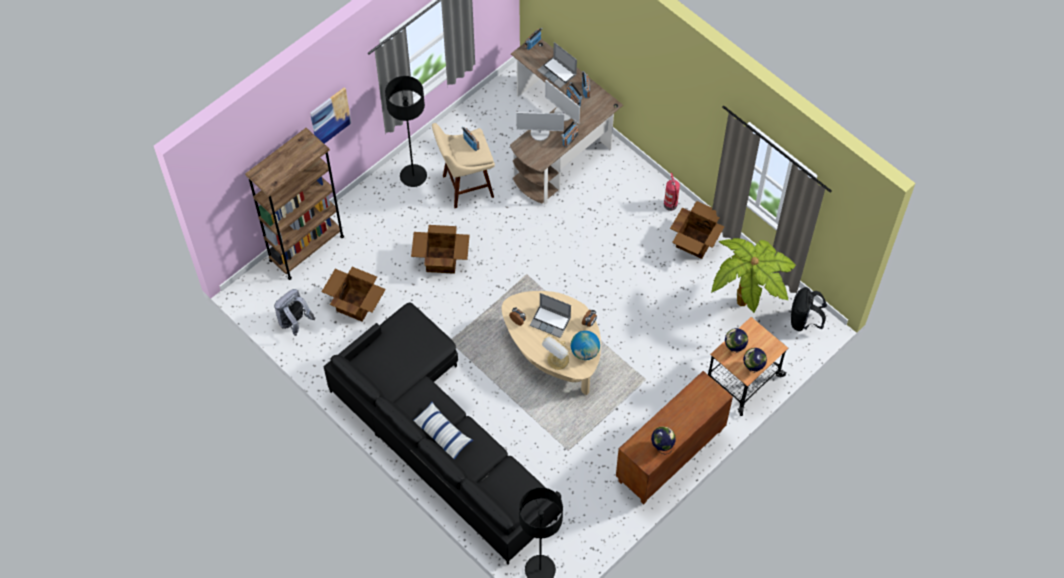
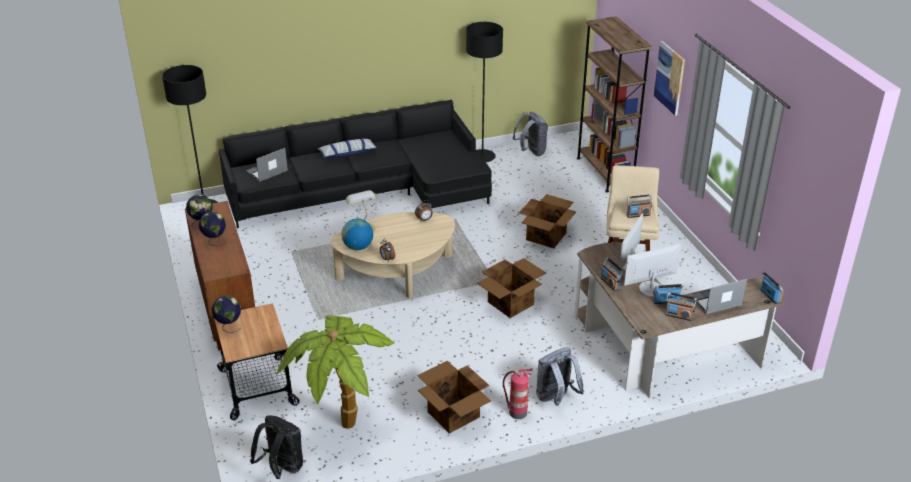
camera: 115 degrees right, 25 degrees down
(355, 304) = (529, 182): cardboard box -> cardboard box (511, 303)
(413, 176) = (656, 244): black floor lamp -> black floor lamp (482, 157)
(551, 321) = (407, 237): laptop -> laptop (267, 172)
(643, 187) = (556, 398): none -> grey backpack
(734, 348) = (262, 321): globe -> globe (214, 241)

